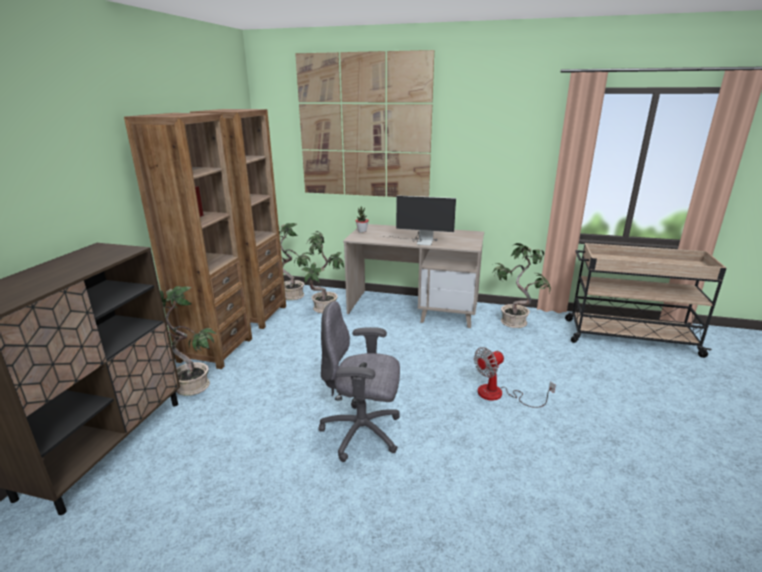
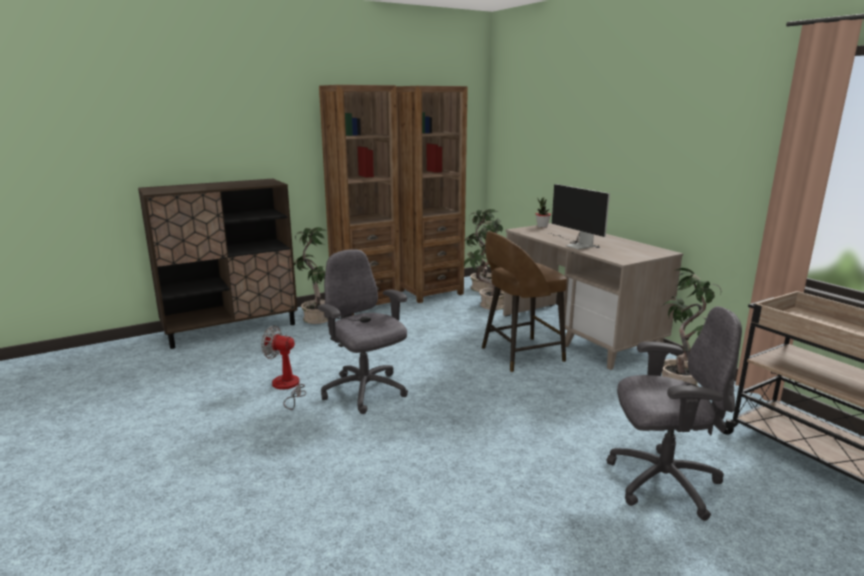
camera: 45 degrees right, 5 degrees down
(364, 127) = (573, 109): picture -> none
(408, 341) = (520, 354): none -> brown stool
(499, 395) = (526, 427): fan -> fan (287, 387)
(600, 389) = (661, 482): none -> grey office chair

